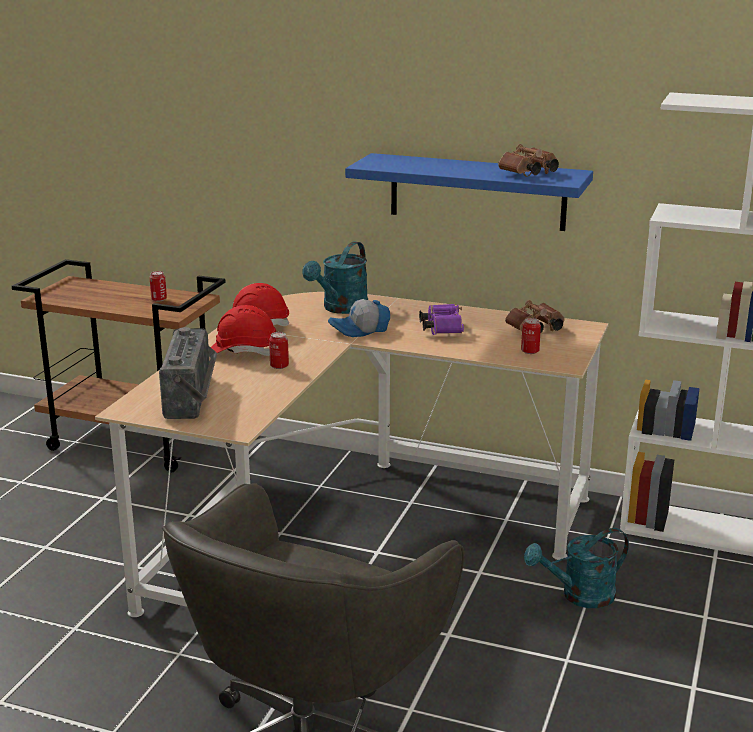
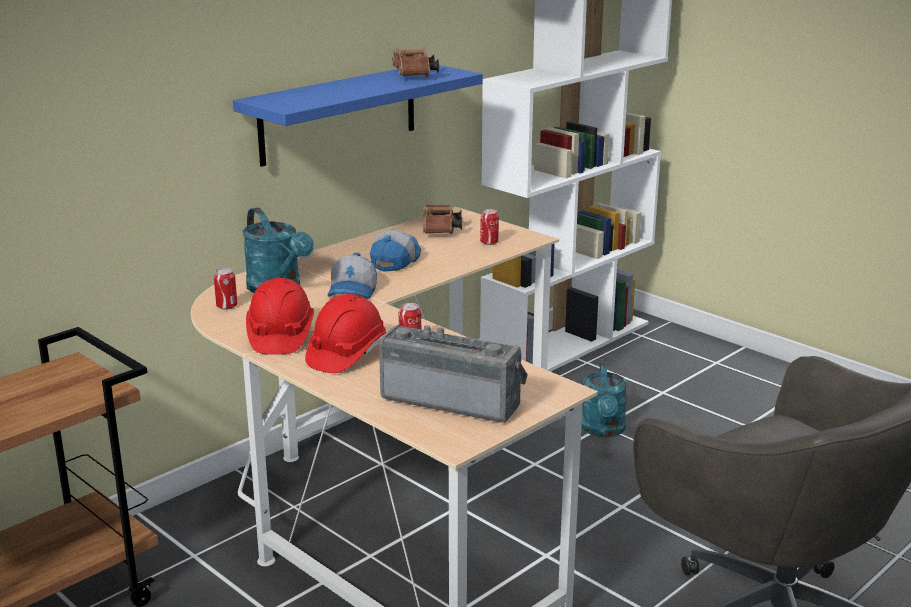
camera: 65 degrees left, 0 degrees up
(159, 299) = (34, 389): can -> can (227, 306)
(441, 329) = (394, 260): purple binoculars -> cap

